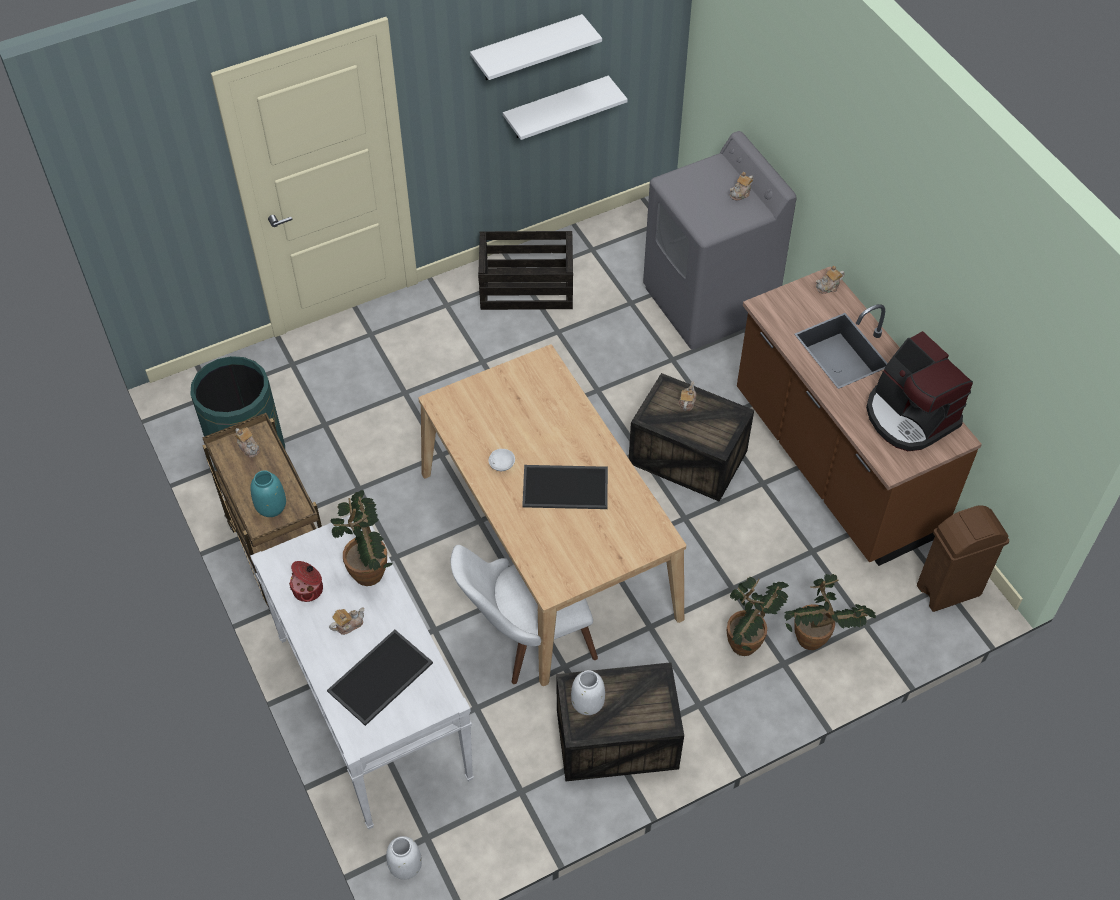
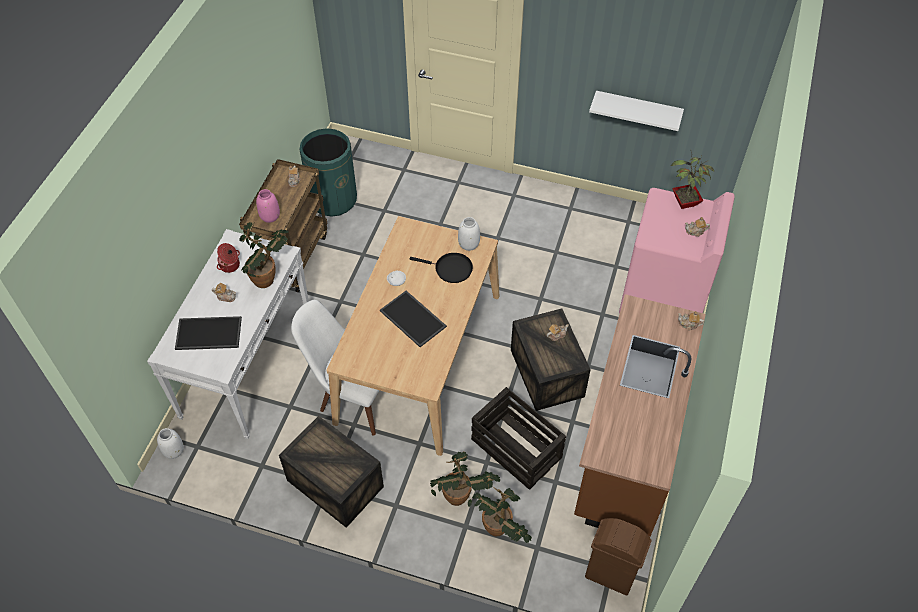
camera: 45 degrees right, 0 degrees up
(271, 507) = (269, 216): turquoise vase -> pink vase
(527, 49) = (623, 55): white shelf -> none
(527, 288) = (567, 217): crate -> crate (517, 449)
(541, 409) = (451, 269): none -> black frying pan
(588, 703) = (315, 443): white vase -> white vase (469, 244)
(698, 173) = (684, 203): none -> potted plant
(709, 302) = (662, 299): grey washing machine -> pink washing machine
(909, 416) = (643, 436): coffee machine -> none

